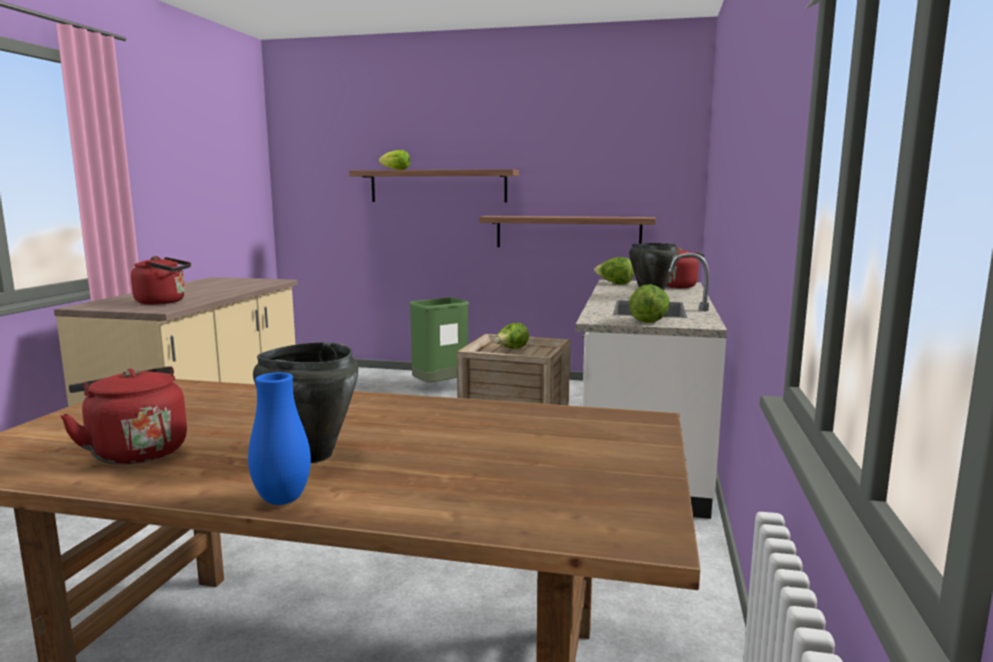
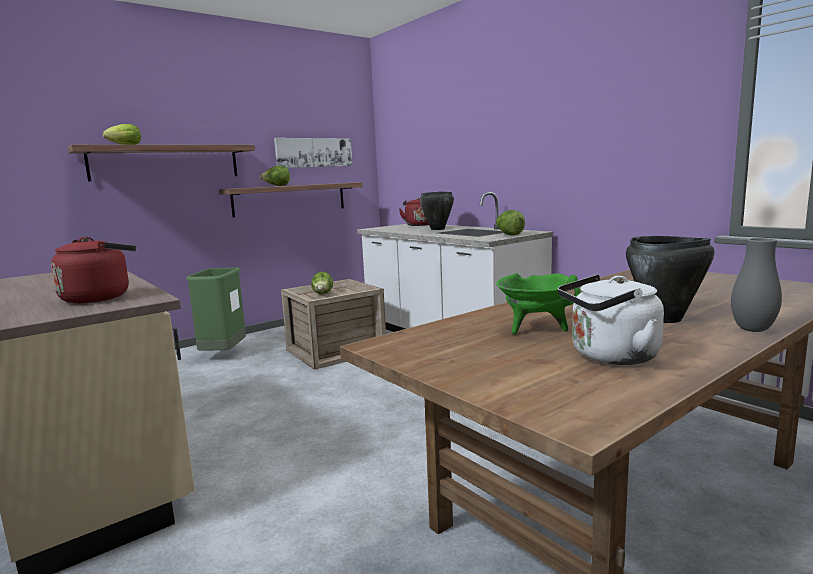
camera: 50 degrees left, 0 degrees up
(135, 451) = (609, 356): red kettle -> white kettle
(230, 415) = (534, 329): none -> green cooking pot
(282, 500) = (752, 329): blue vase -> grey vase
(607, 177) = (314, 152): none -> picture
(614, 284) = (381, 229): lettuce -> lettuce (277, 186)

